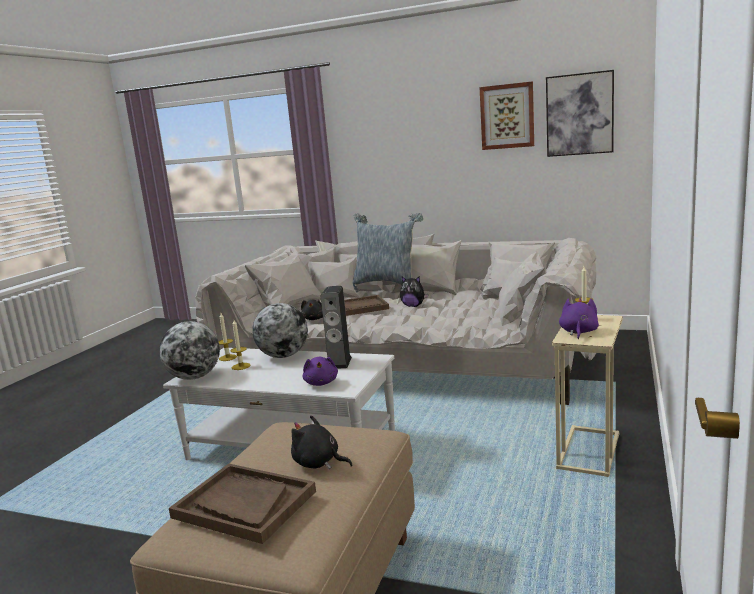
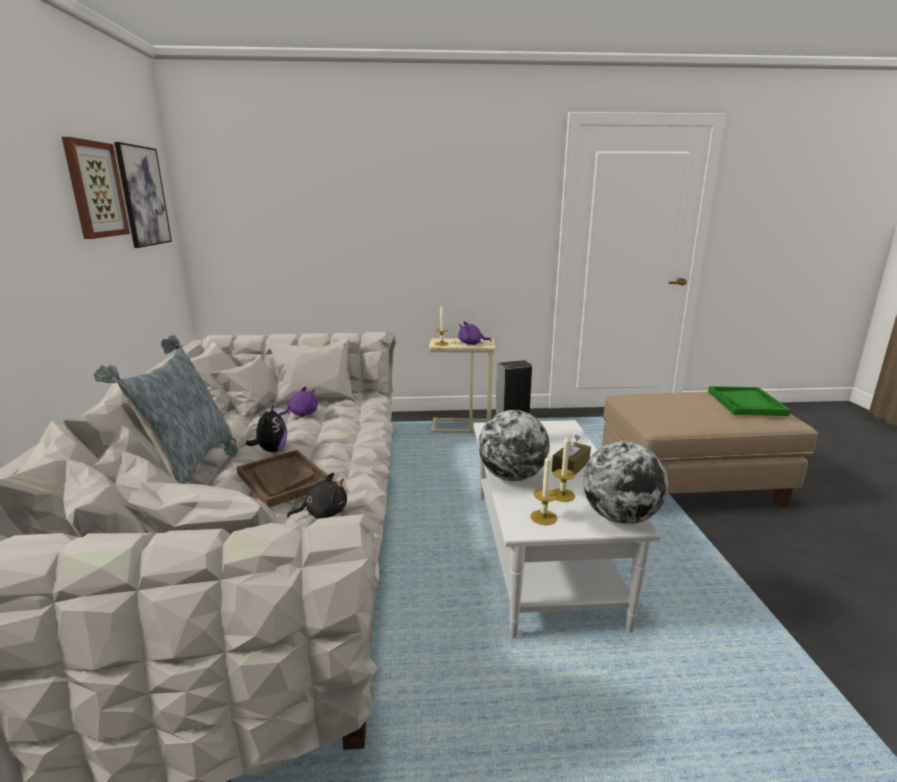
camera: 115 degrees left, 5 degrees up
(244, 504) = (746, 403): brown tray -> green tray
(270, 376) = (570, 466): none -> brown tissue box
(318, 463) = (685, 397): black plush toy -> none
(321, 383) = (562, 437): purple plush toy -> purple plush toy (301, 414)

